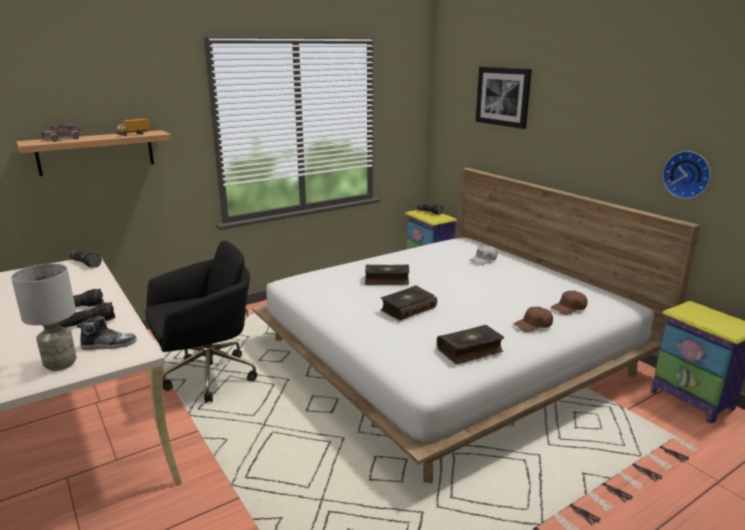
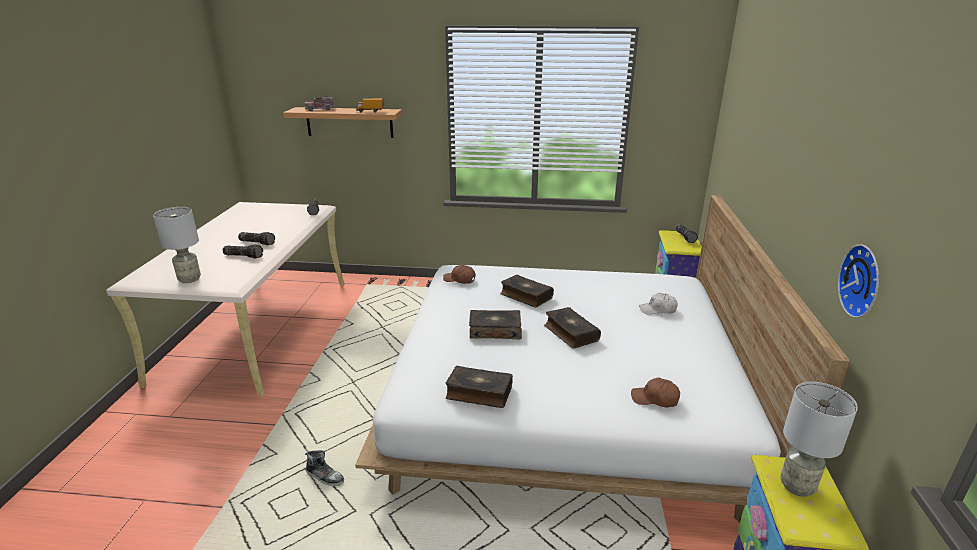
camera: 40 degrees right, 5 degrees up
(109, 345) = (228, 276): shoe -> shoe (325, 476)
(206, 378) = (366, 329): black office chair -> none
(459, 292) = (570, 333): none -> book
(503, 96) = (758, 114): picture -> none
(533, 325) = (581, 398): brown cap -> brown cap (459, 279)
(702, 315) = (798, 486): none -> grey table lamp

